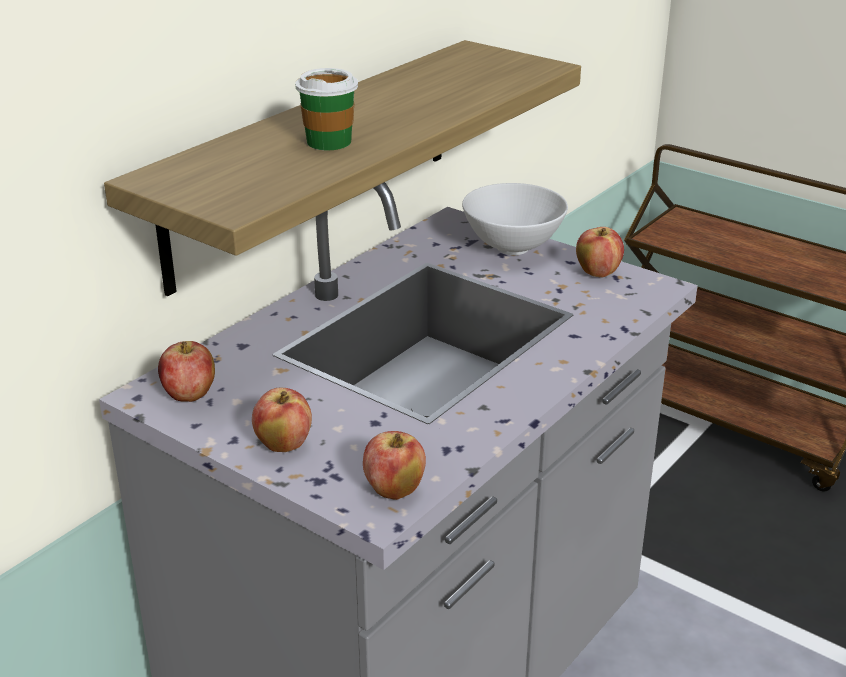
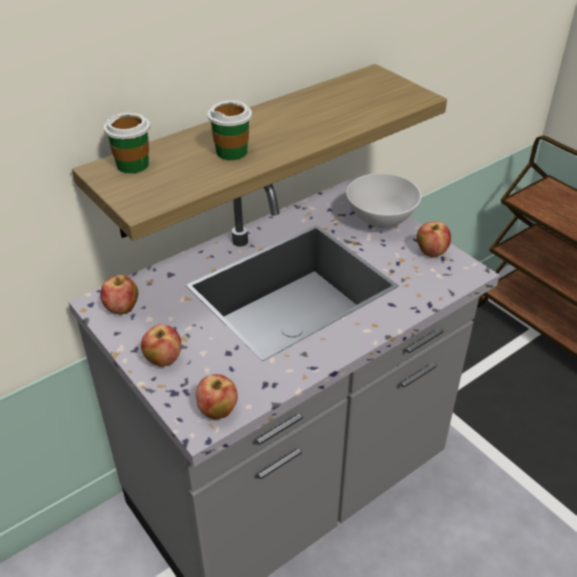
camera: 15 degrees right, 10 degrees up
(195, 168) = (133, 165): none -> cup

